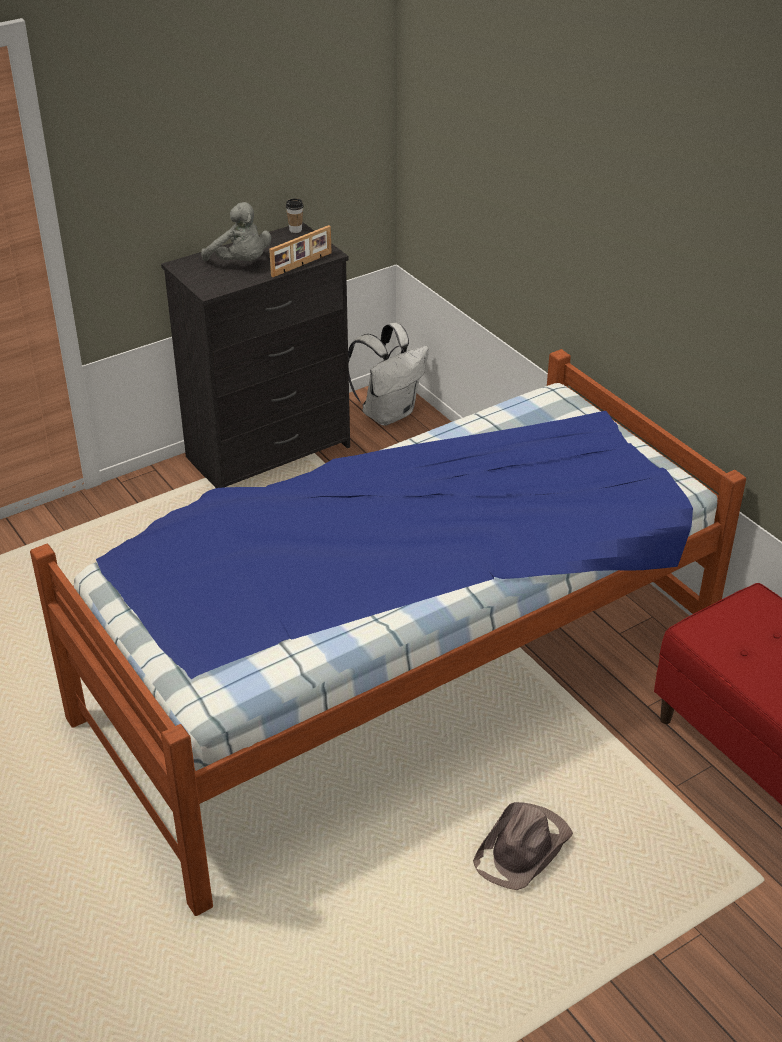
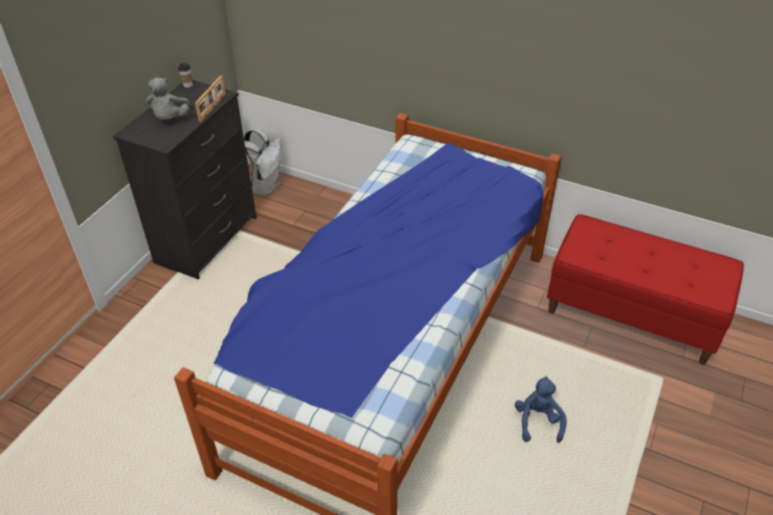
camera: 30 degrees left, 5 degrees up
(241, 263) = (170, 118): grey plush toy -> grey plush toy turned 75 degrees clockwise
(524, 848) = (538, 421): brown hat -> blue plush toy

